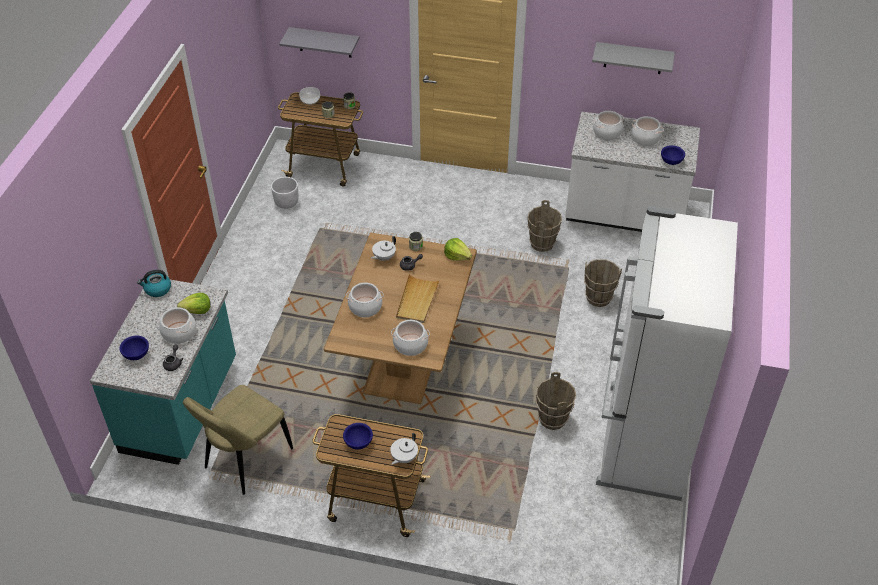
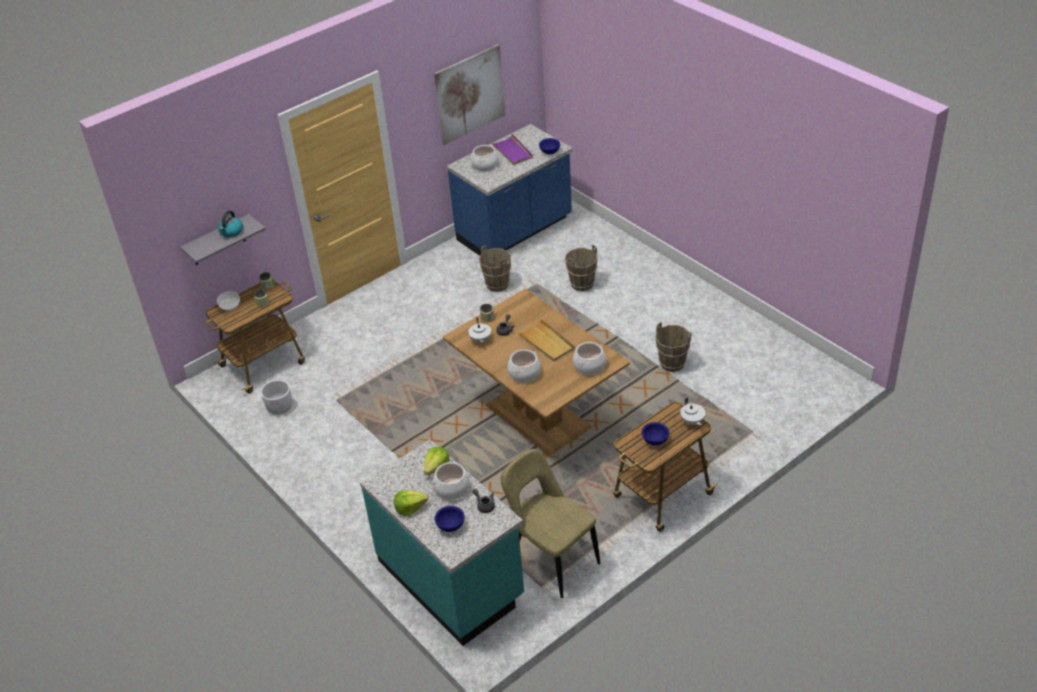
camera: 50 degrees left, 5 degrees down
(157, 289) = (383, 484): kettle -> kettle (231, 232)
(245, 460) = (551, 560): beige chair -> beige chair turned 150 degrees clockwise
(457, 256) = (521, 301): lettuce -> lettuce (410, 507)
(624, 215) = (515, 230): white counter -> blue counter
(633, 58) = (470, 94): grey shelf -> picture
(641, 441) = (731, 330): white fridge -> none
(645, 138) = (512, 151): cooking pot -> purple tray

